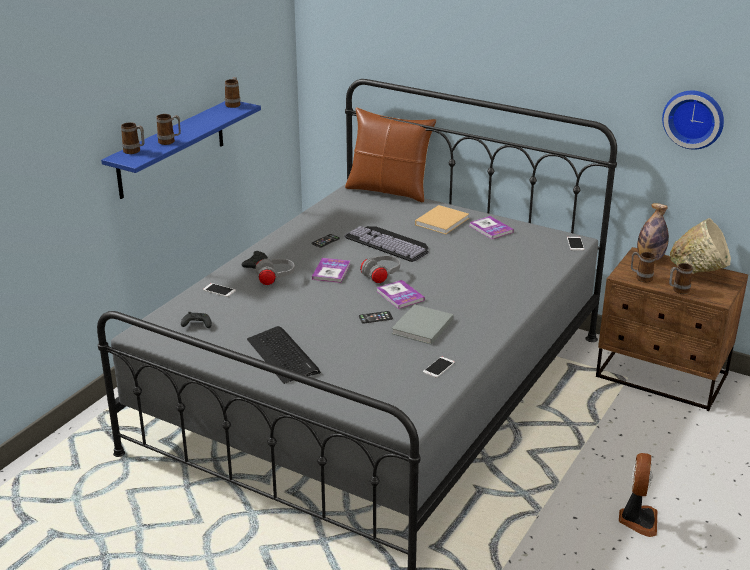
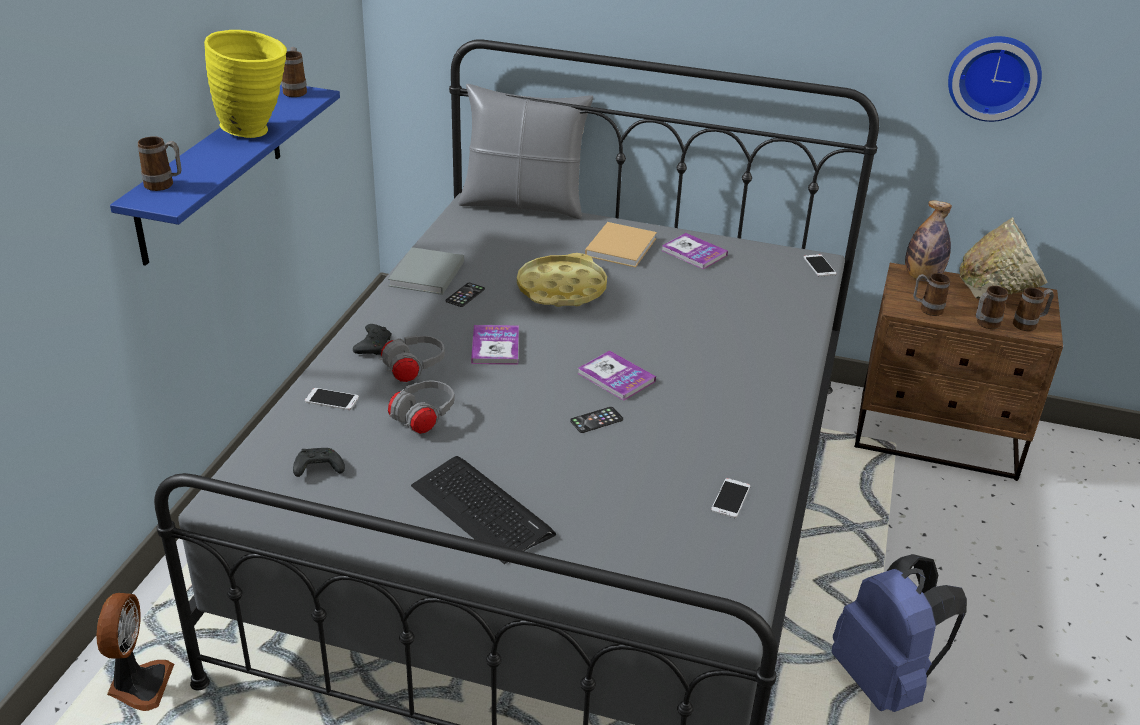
camera: 15 degrees left, 5 degrees up
(170, 142) = (218, 164): mug -> mug (1029, 325)
(199, 125) = (256, 131): none -> yellow vase
(380, 277) = (573, 348): grey headphones -> grey headphones (423, 419)
(389, 190) = (523, 204): brown pillow -> grey pillow
(390, 243) = (561, 289): keyboard -> yellow tray
(421, 327) = (672, 429): grey book -> grey book (426, 275)
(548, 513) = (884, 680): none -> blue backpack
(637, 520) = (1005, 671): fan -> fan (139, 686)

